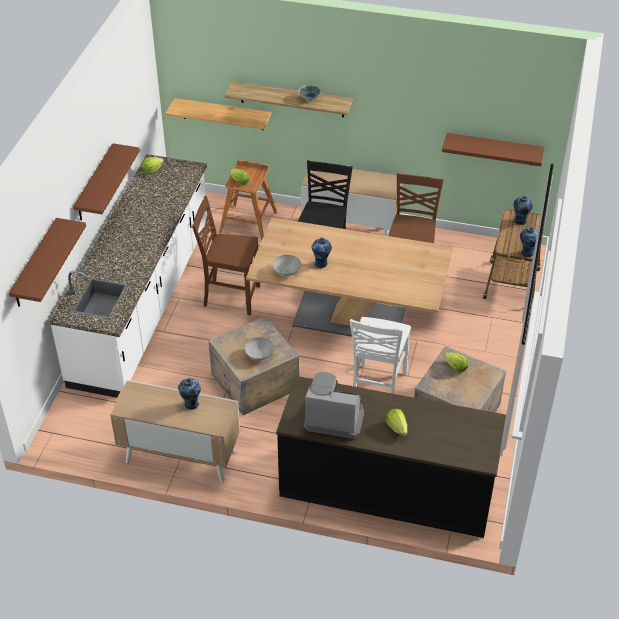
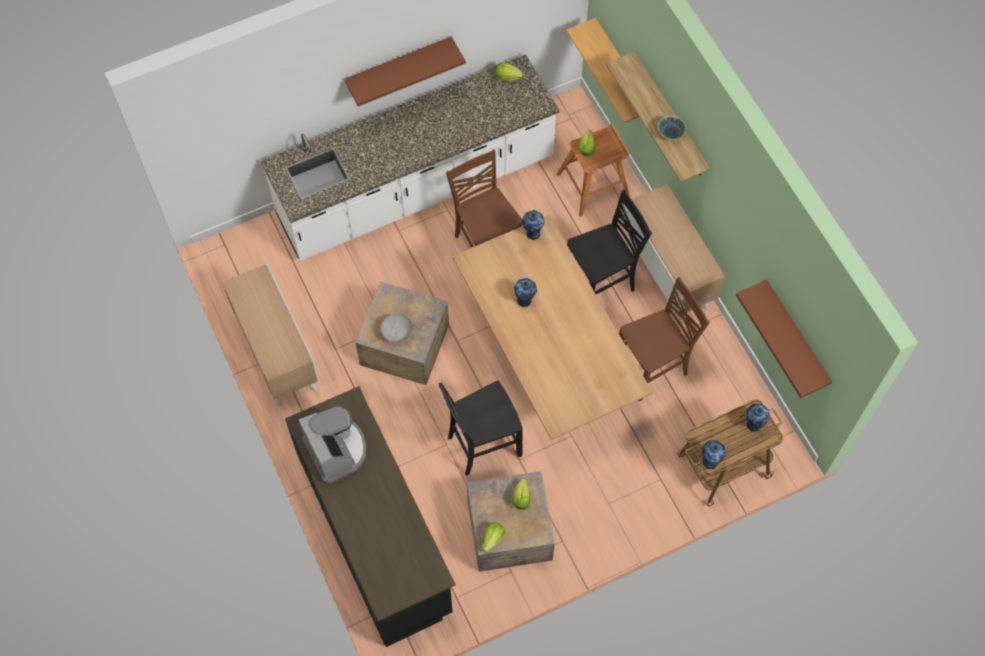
camera: 50 degrees right, 20 degrees up
(35, 264) = (251, 114): brown shelf -> none
(191, 404) = (280, 330): vase -> vase (532, 233)
(287, 272) = (489, 282): grey bowl -> none
(377, 388) = (482, 445): white chair -> black chair
(397, 427) = (365, 506): lettuce -> lettuce (493, 539)

